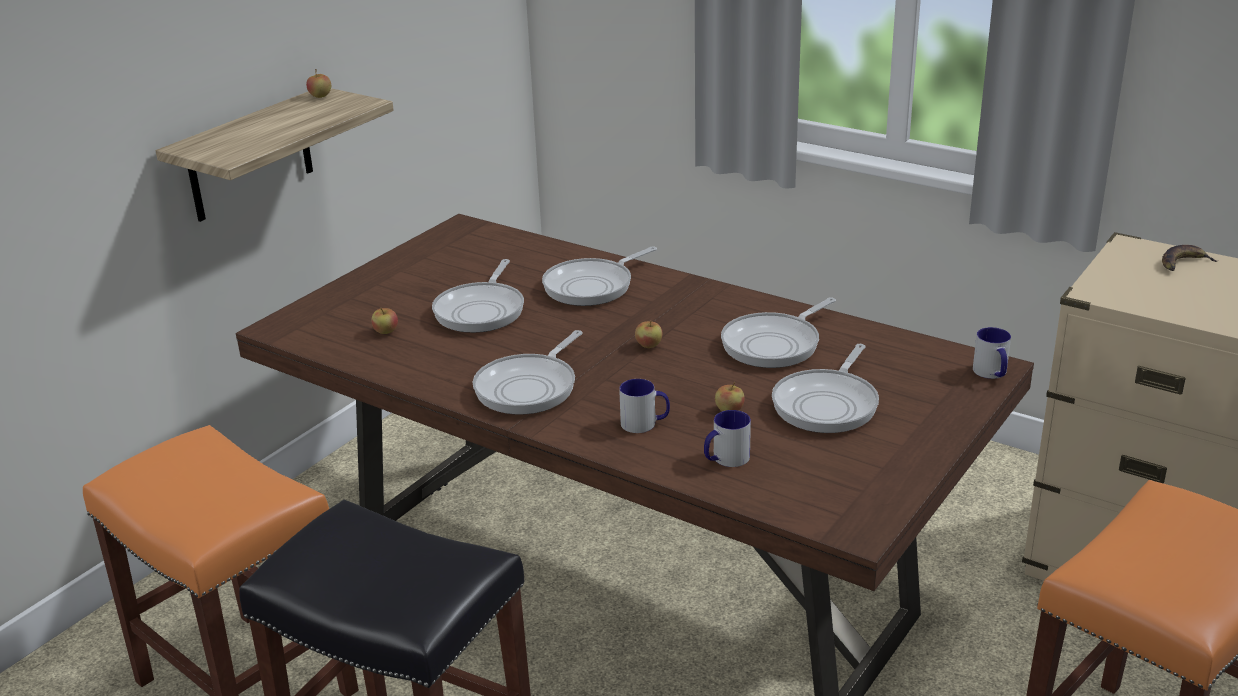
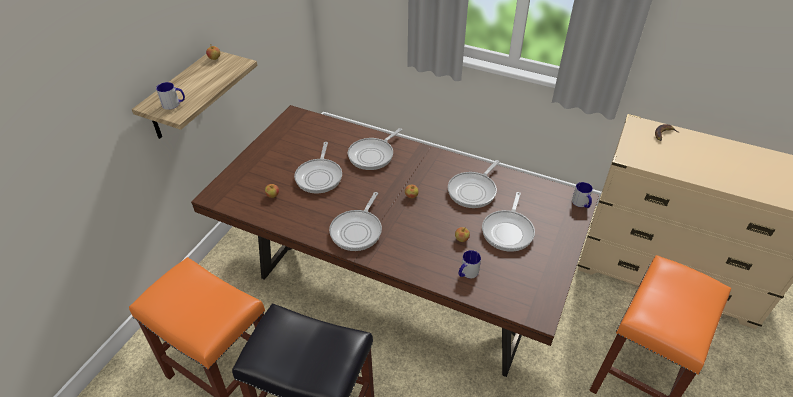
camera: 10 degrees left, 15 degrees up
(645, 423) = (422, 251): mug -> mug (174, 104)

